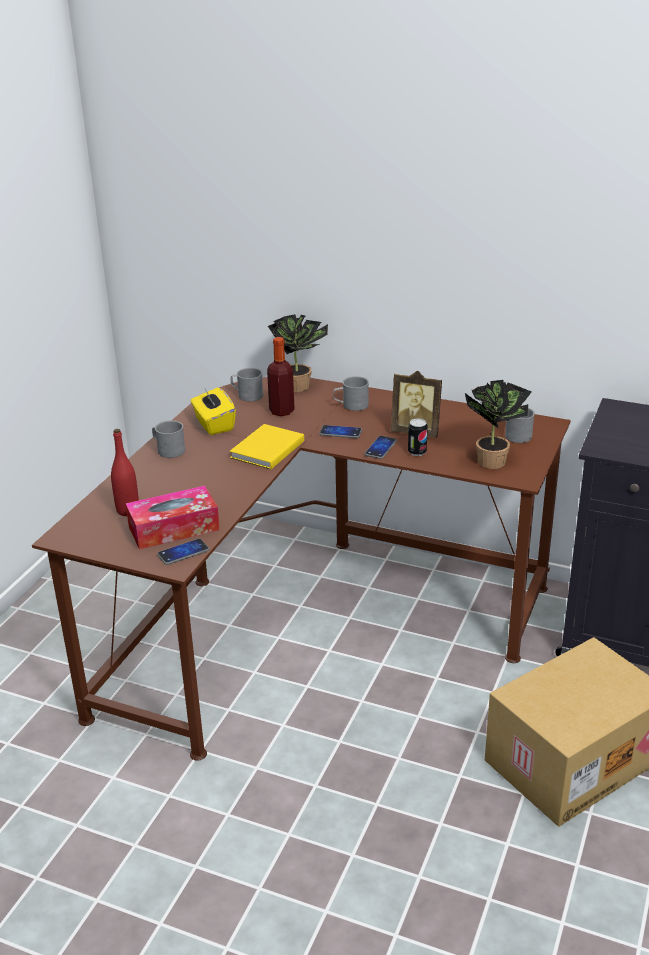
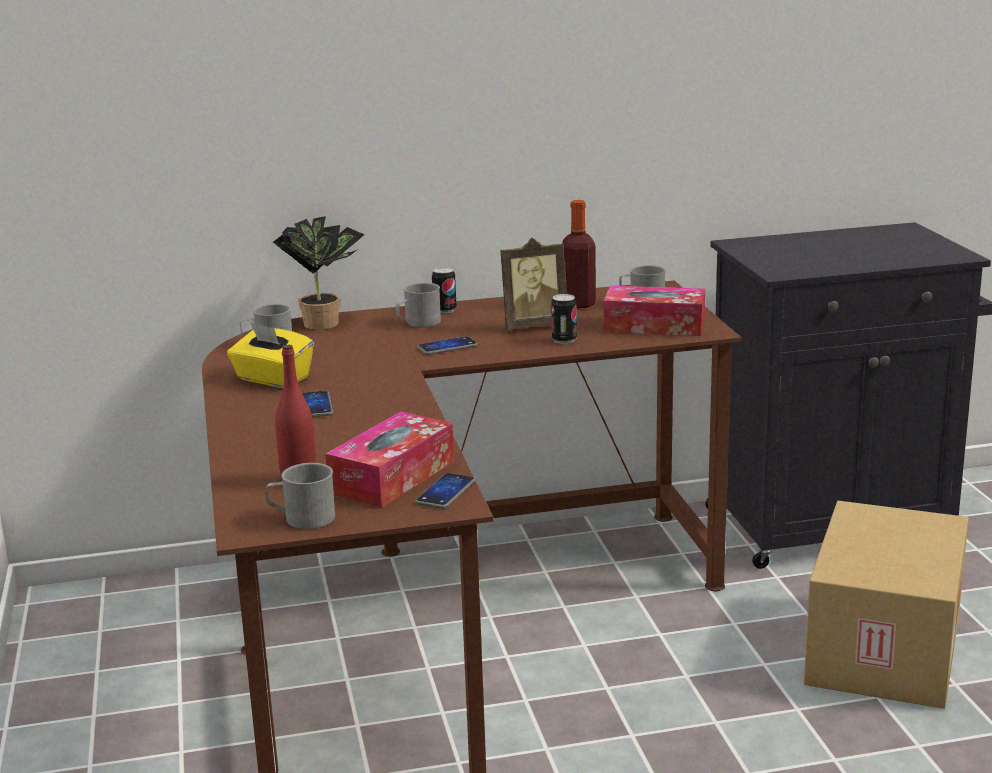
camera: 35 degrees left, 10 degrees down
(168, 450) = (251, 415): grey mug -> grey mug (302, 518)
(265, 450) = (382, 383): yellow book -> none
(281, 411) = (341, 347): bottle -> bottle (579, 304)
(380, 448) = (518, 347): phone -> phone (315, 405)
(382, 398) = (445, 310): none -> can
(493, 460) = (654, 326): potted plant -> tissue box

